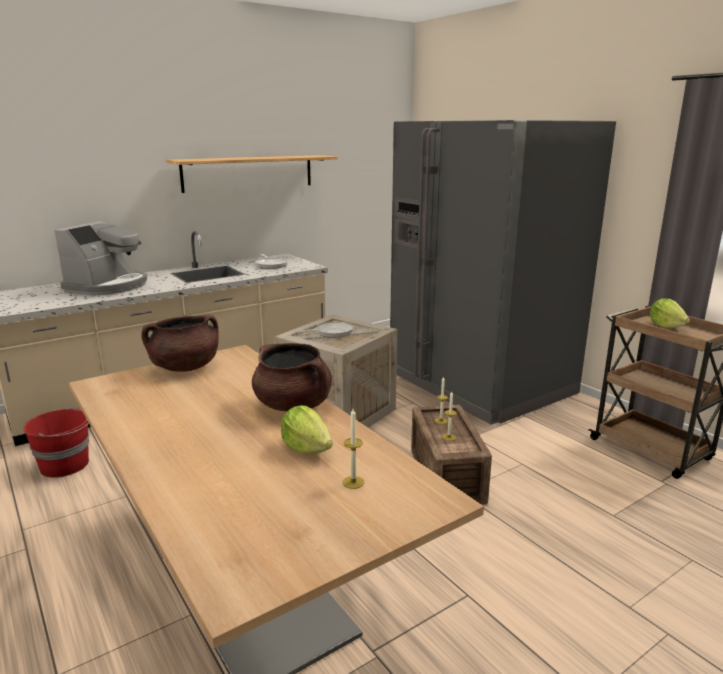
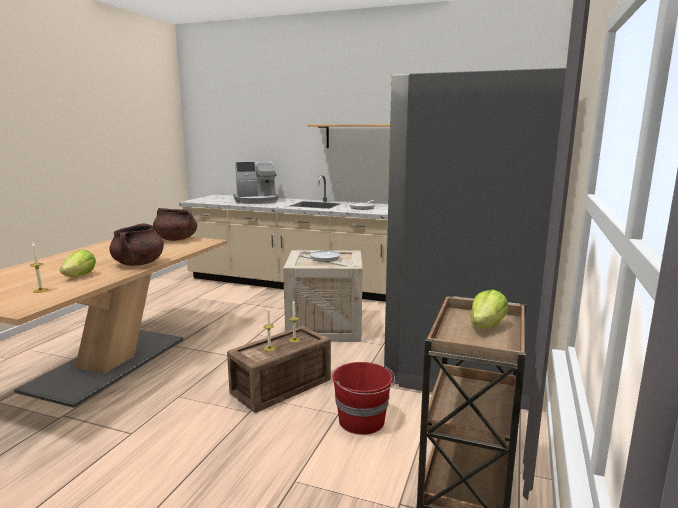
camera: 55 degrees right, 5 degrees down
(66, 465) = (186, 291): red bucket -> red bucket (362, 421)

